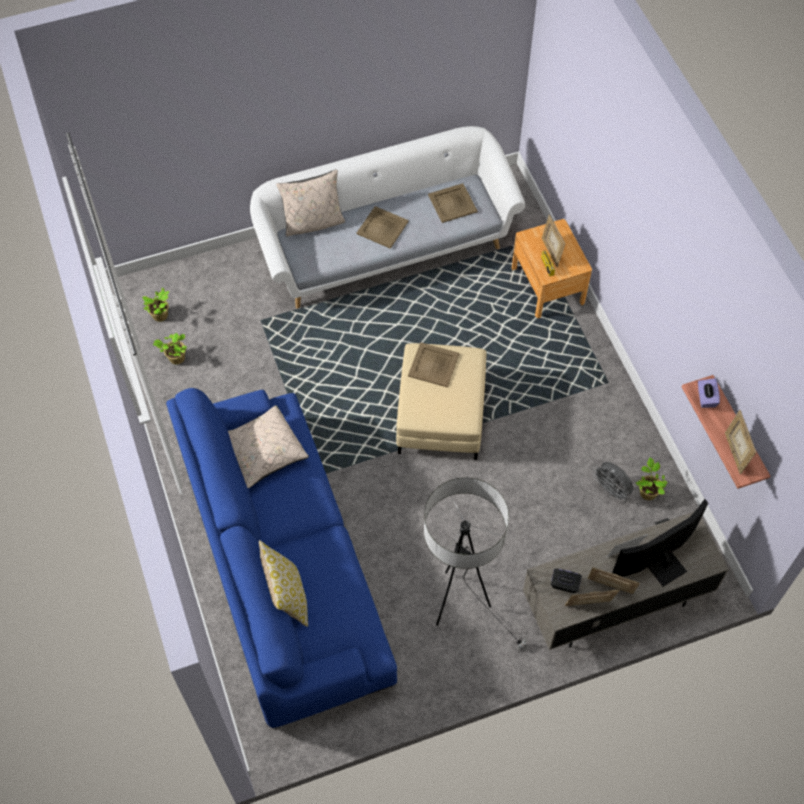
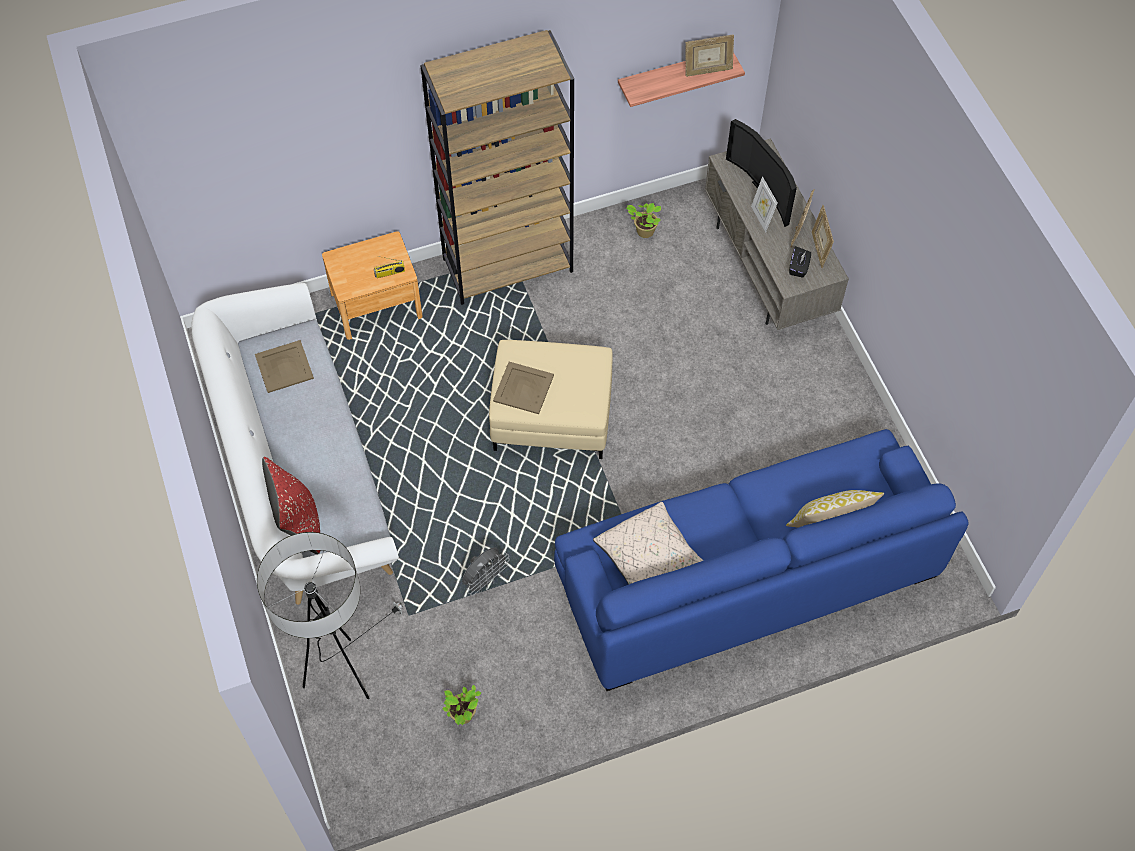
camera: 90 degrees left, 0 degrees up
(161, 316) = (395, 741): potted plant -> none
(313, 223) = (299, 523): beige pillow -> red pillow
(382, 227) = (315, 443): beige tray -> none
(460, 605) = (782, 400): floor lamp -> floor lamp (344, 673)
(551, 252) = (370, 268): picture frame -> none
(598, 380) = (508, 264): none -> brown bookcase
(611, 490) = (643, 262): grey fan -> grey fan (485, 580)
(706, 398) = (646, 87): purple tissue box -> none

